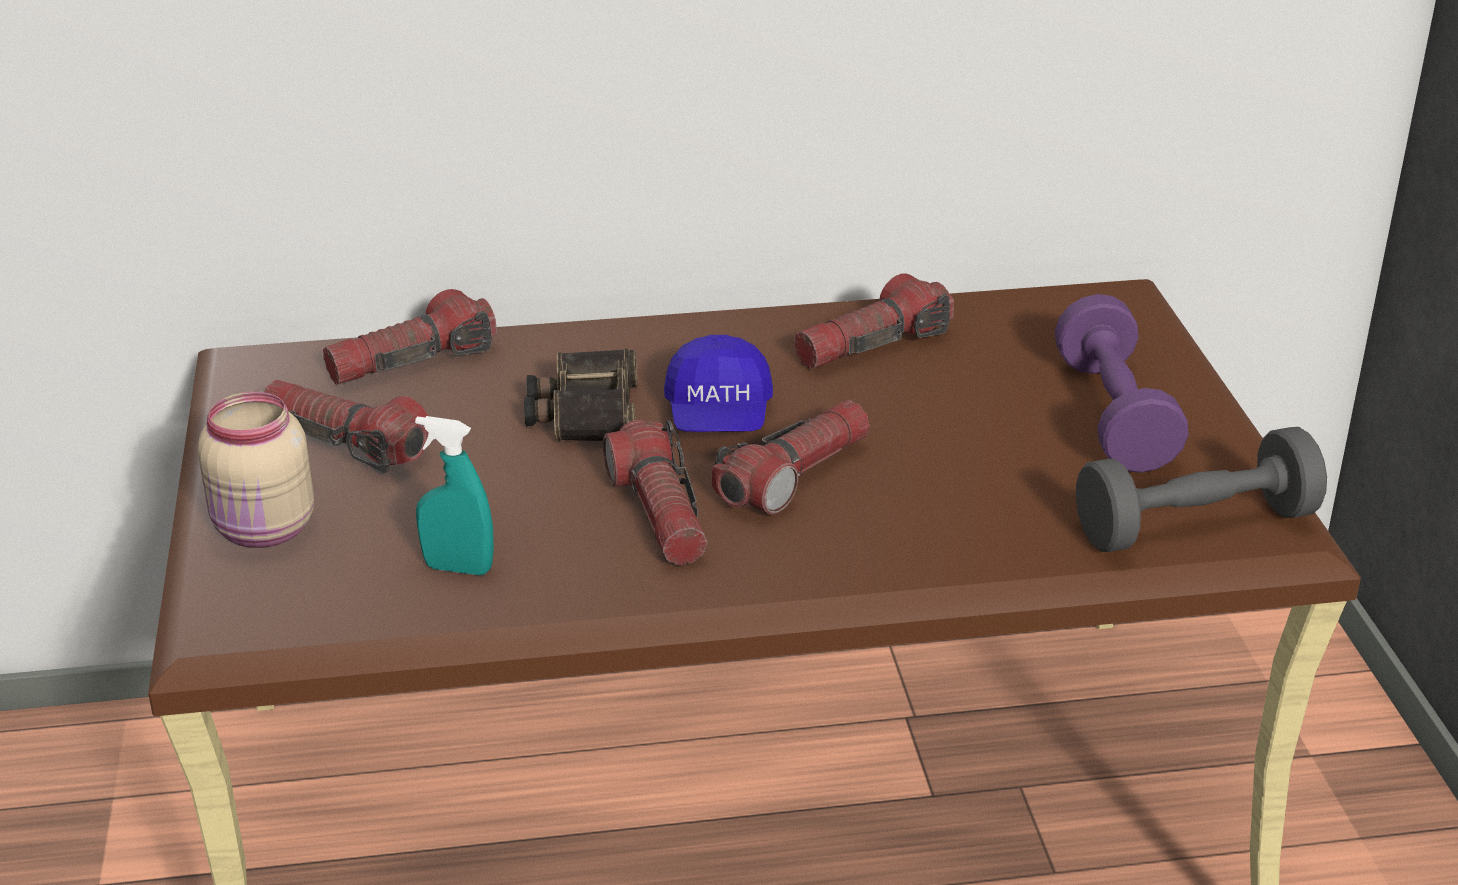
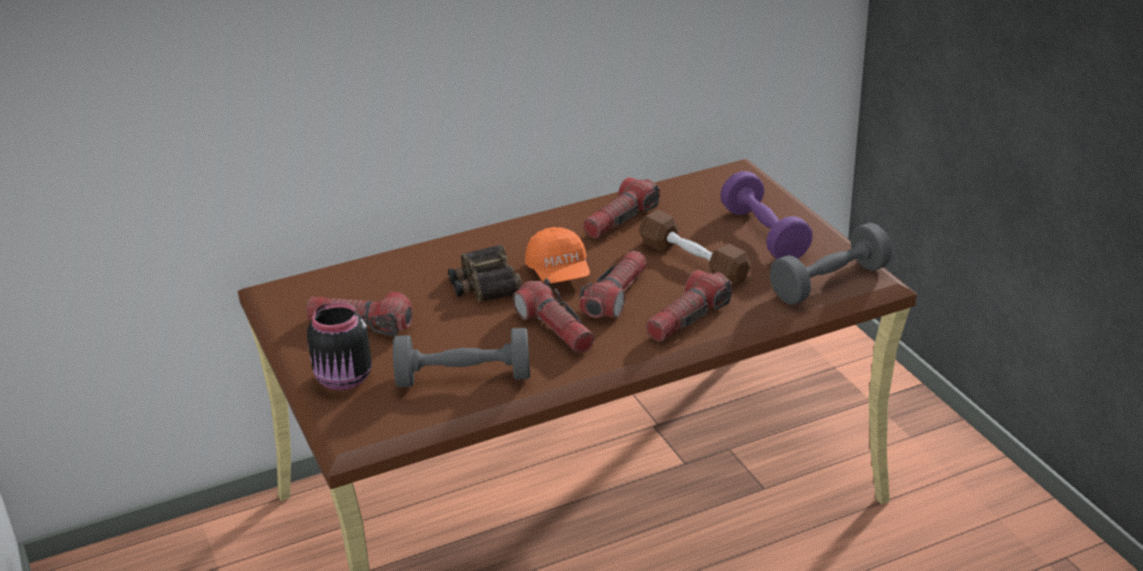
camera: 15 degrees left, 0 degrees up
(265, 530) = (344, 379): beige jar -> black jar
(412, 362) = (372, 274): flashlight -> flashlight (688, 318)
(458, 568) = (464, 378): turquoise spray bottle -> grey dumbbell
(719, 416) = (559, 272): blue cap -> orange cap
(962, 440) = (693, 261): none -> brown dumbbell

